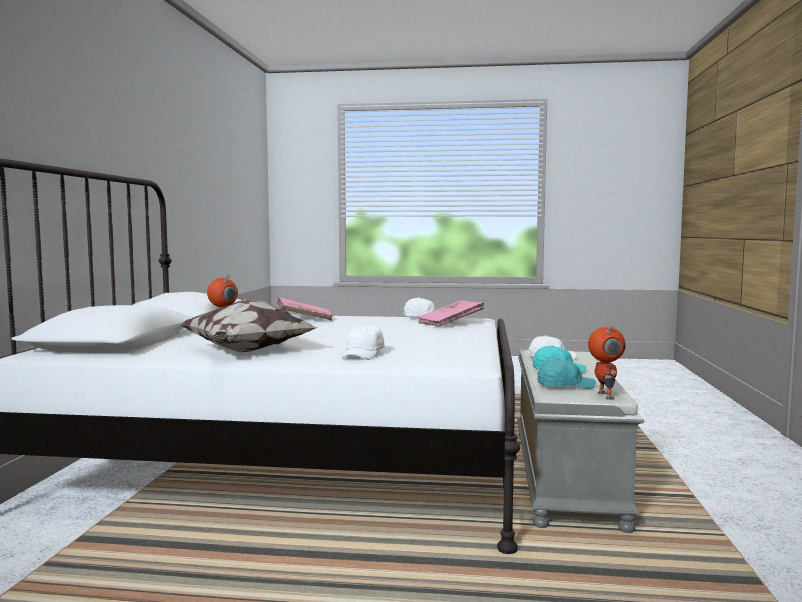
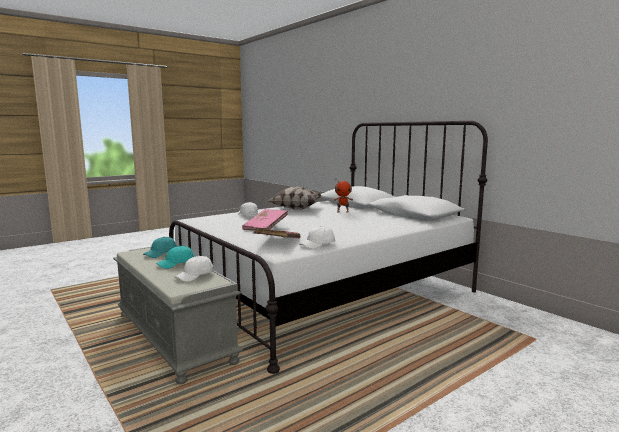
camera: 135 degrees right, 5 degrees up
(305, 319) = (376, 227): pink book -> pink book (265, 227)
(604, 396) = (135, 252): toy robot -> none

